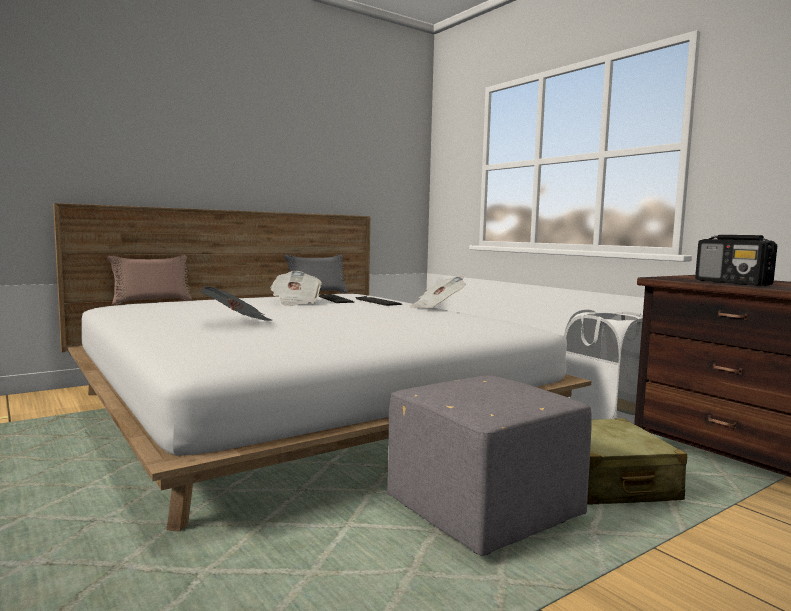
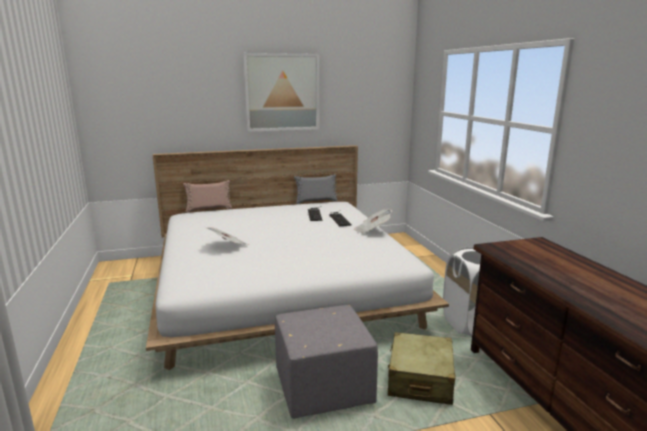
camera: 20 degrees right, 10 degrees up
(266, 130) = (282, 92): none -> picture
(295, 302) = (285, 219): newspaper -> none
(733, 283) = (525, 264): radio -> none

